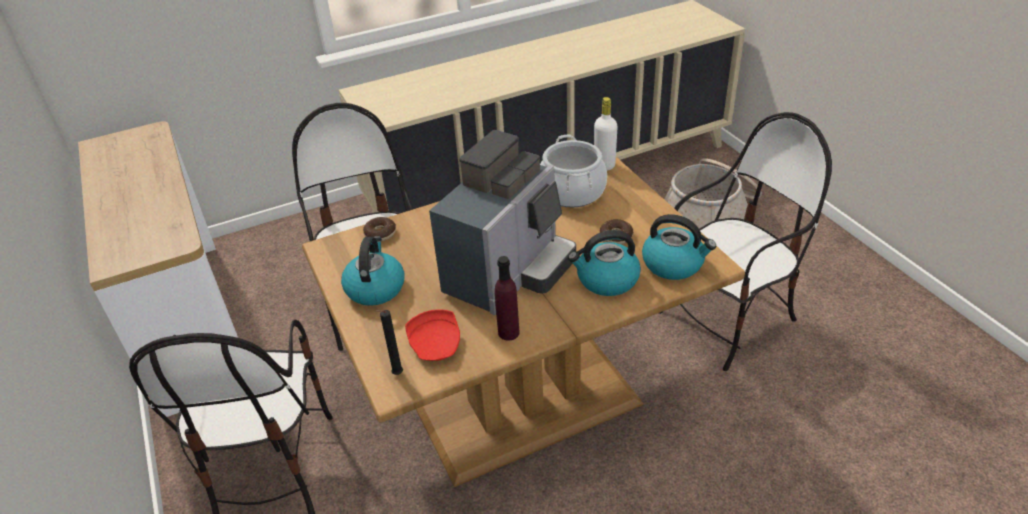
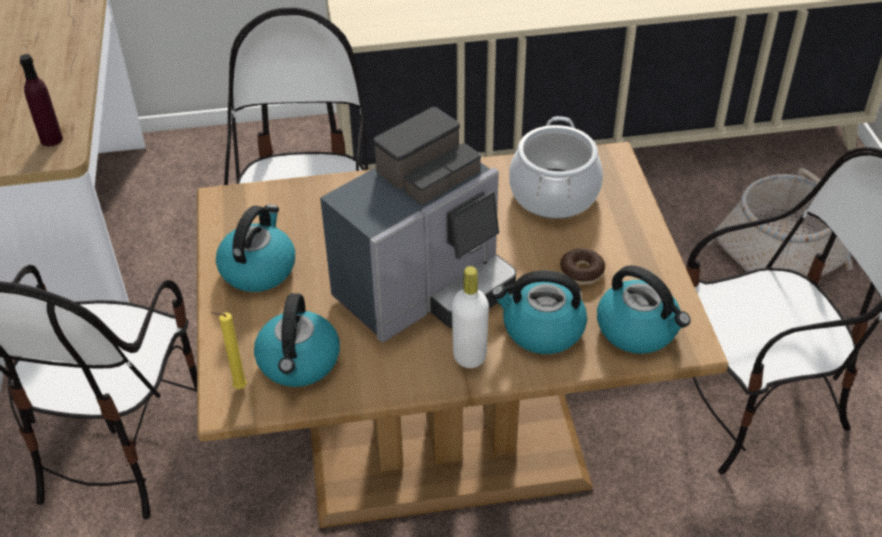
camera: 15 degrees right, 5 degrees up
(380, 233) = (293, 196): donut -> none
(396, 374) = (238, 388): black candle -> yellow candle
(436, 345) = (299, 362): red plate -> kettle
(508, 332) = (390, 369): purple bottle -> purple bottle (51, 139)
(604, 165) = (613, 165): white bottle -> white bottle (469, 356)

